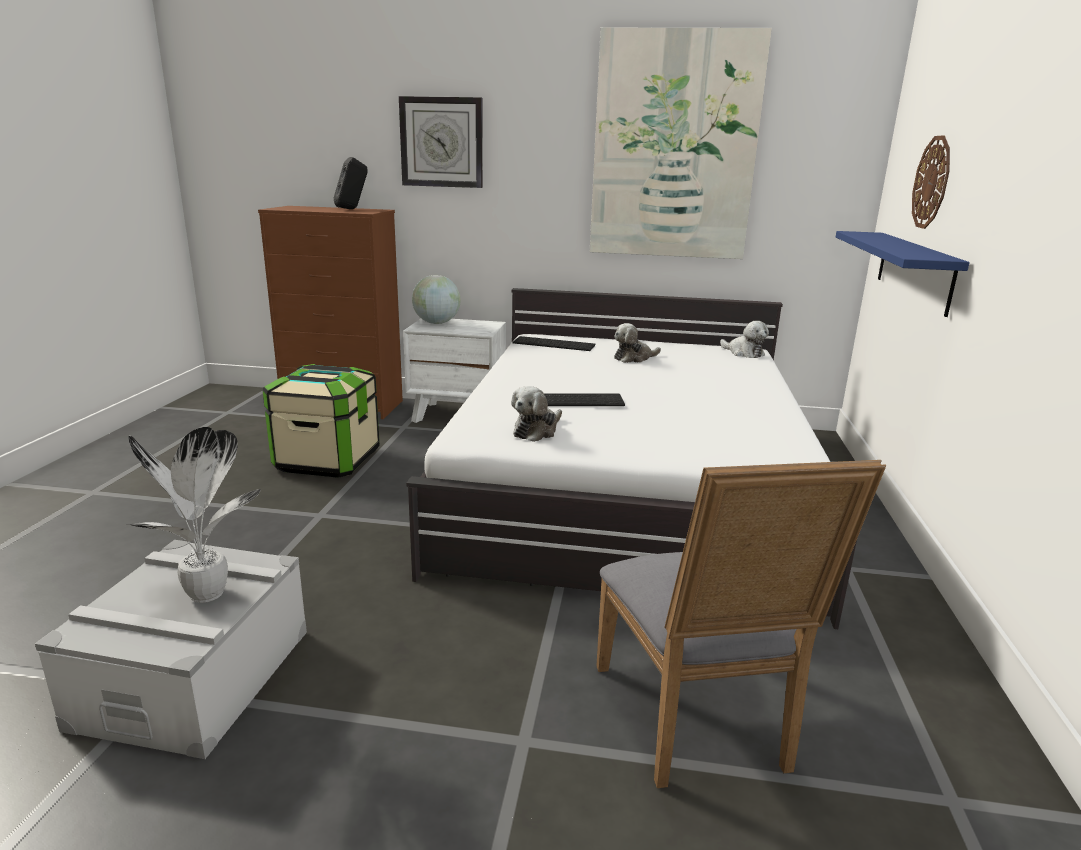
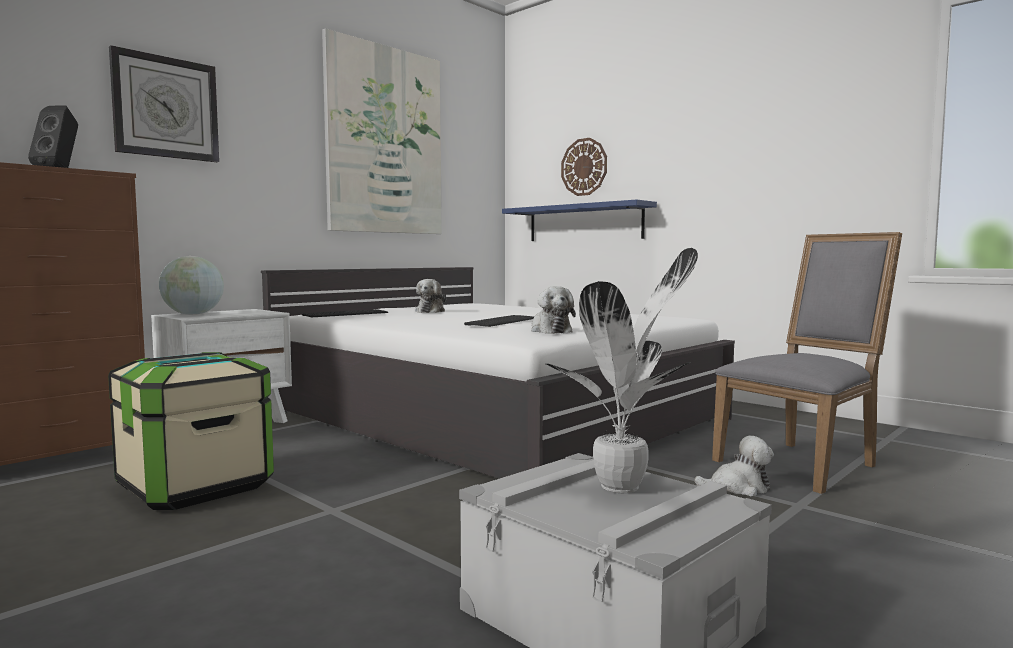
camera: 55 degrees left, 15 degrees down
(698, 723) = (803, 463): grey chair -> grey chair turned 60 degrees counterclockwise
(743, 353) = (474, 304): plush toy -> plush toy (738, 487)

